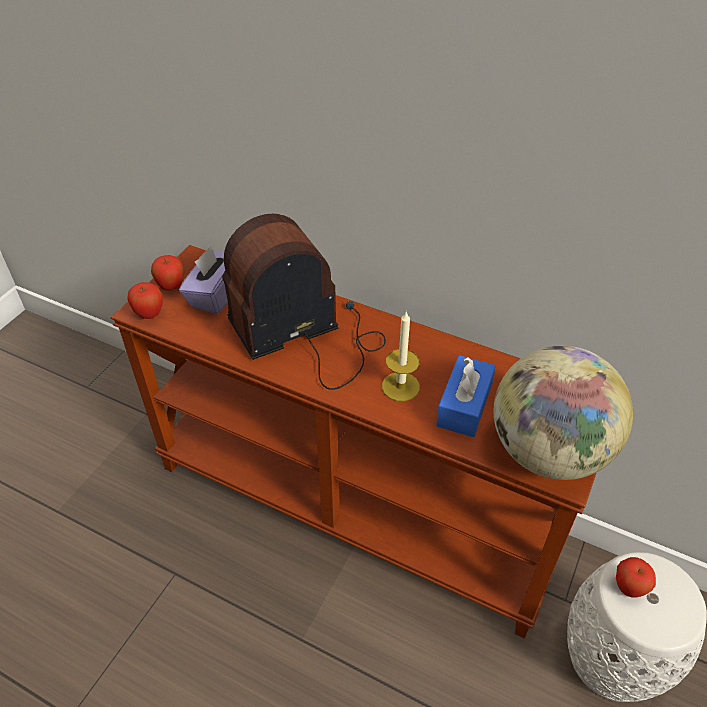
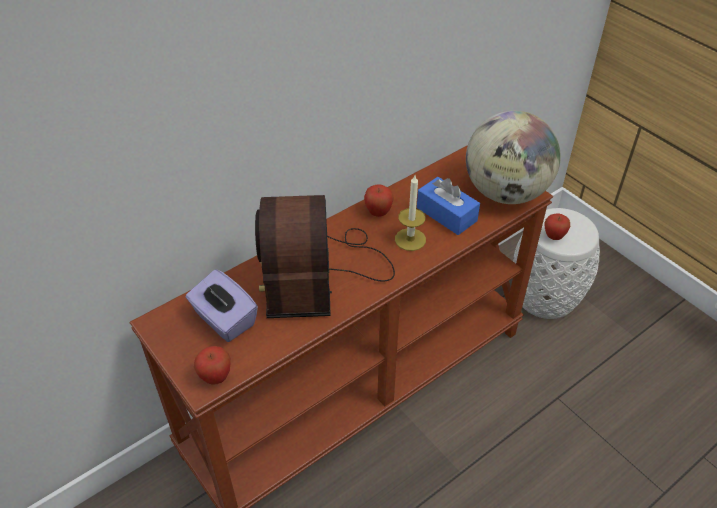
camera: 65 degrees left, 0 degrees up
(171, 287) = (187, 351): apple -> apple (378, 213)

